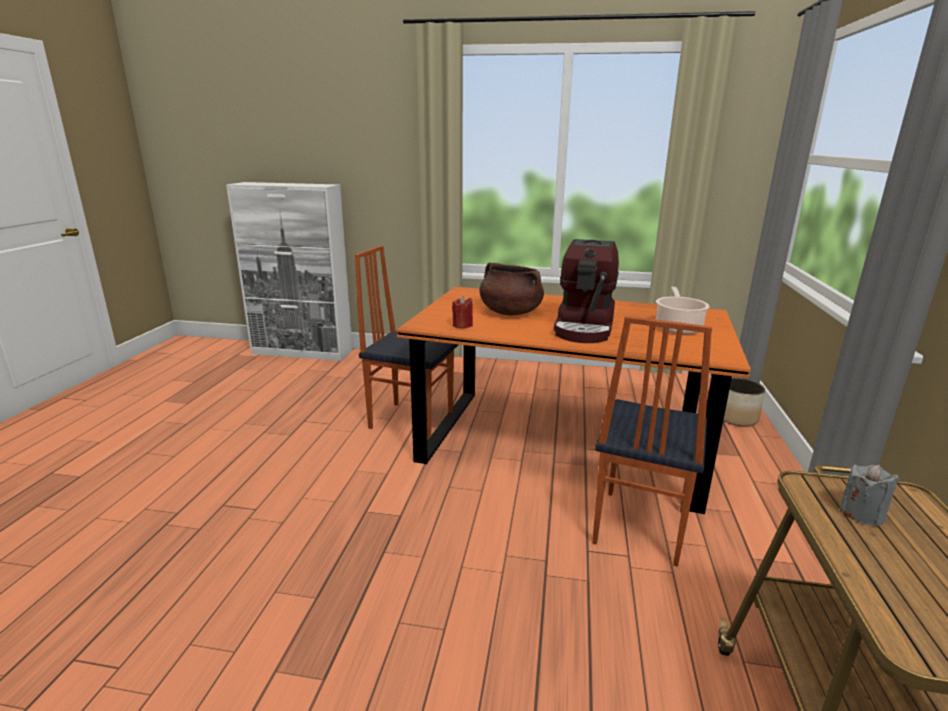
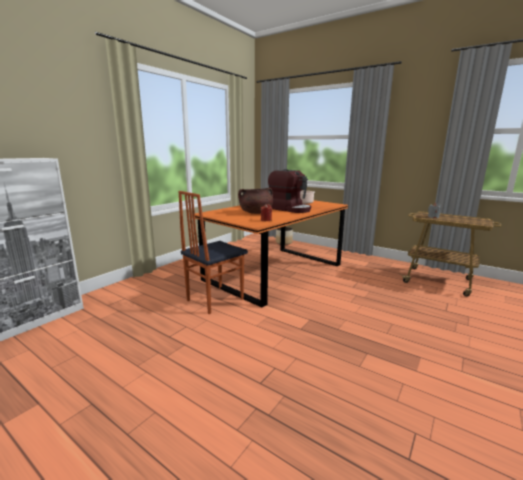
camera: 65 degrees left, 5 degrees down
(637, 526) = (342, 275): chair -> none

